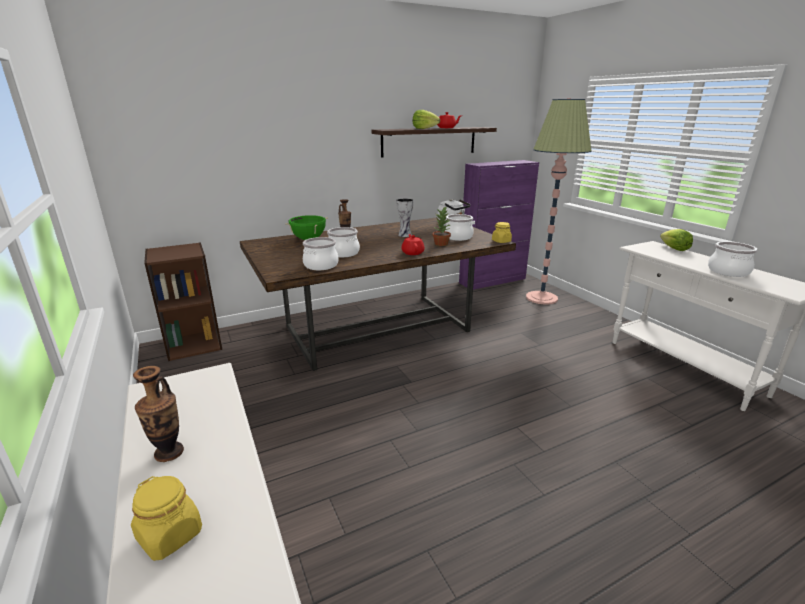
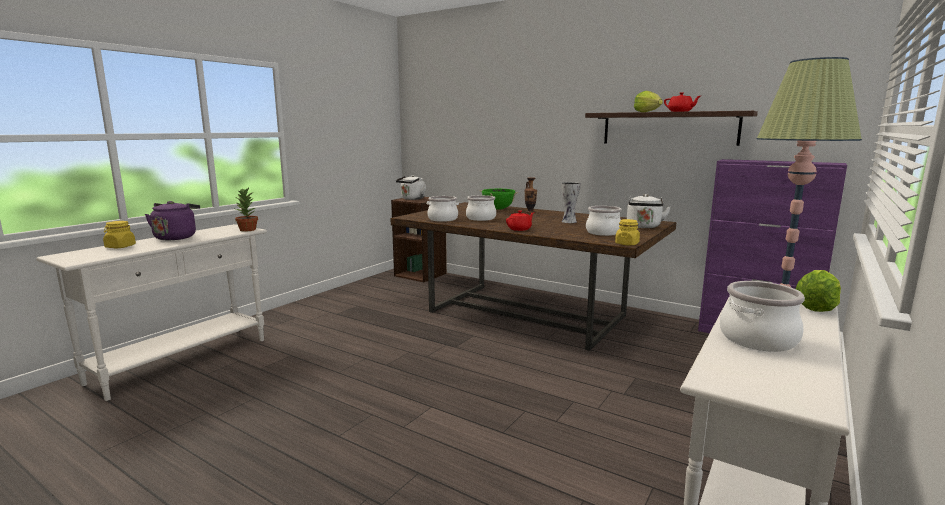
camera: 60 degrees right, 10 degrees down
(167, 254) = (412, 199): none -> white kettle
(169, 453) = (176, 237): vase -> purple kettle
(441, 244) = (566, 231): potted plant -> potted plant (247, 230)

